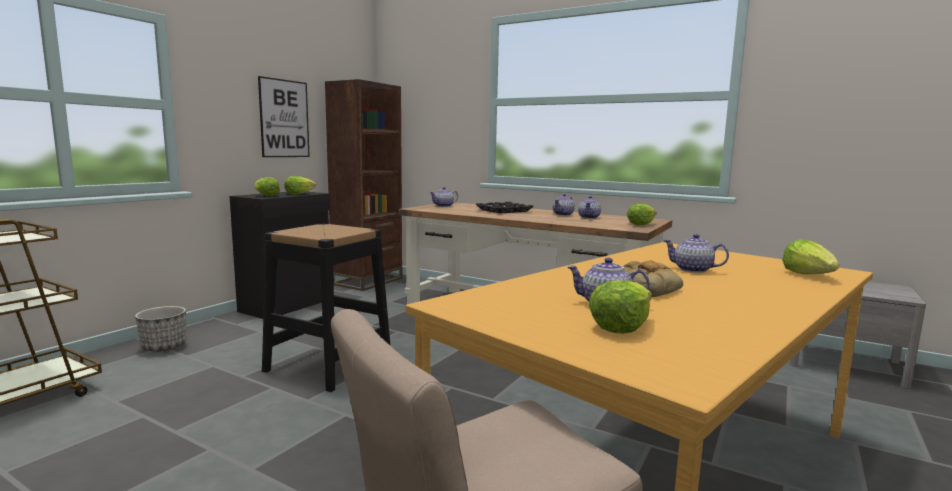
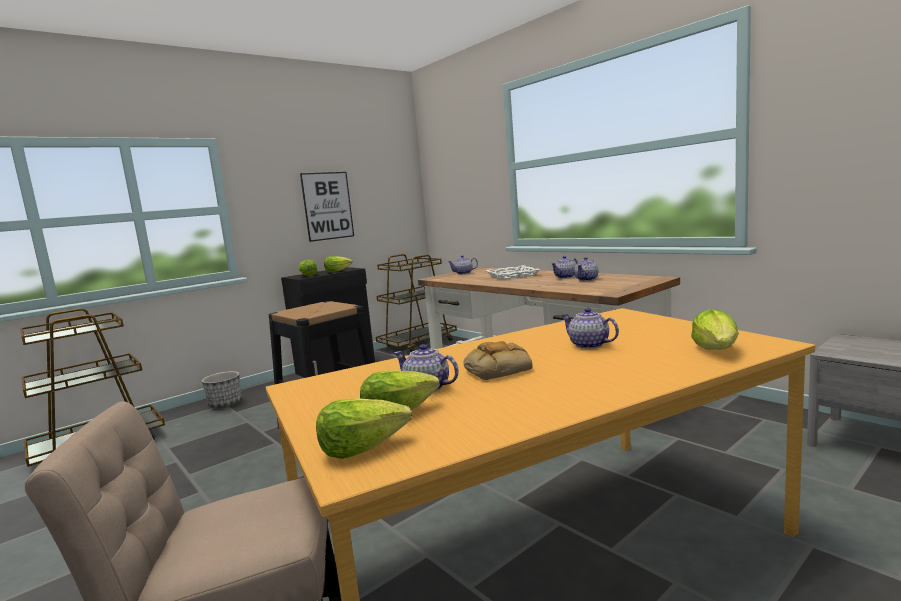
camera: 20 degrees right, 0 degrees up
(368, 281) = (418, 343): brown bookcase -> brown cart
(504, 211) = (512, 275): black tray -> white tray
(641, 224) = (629, 286): lettuce -> lettuce (362, 448)

